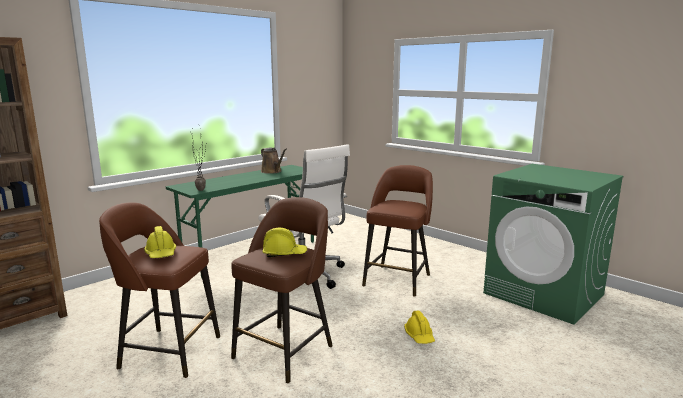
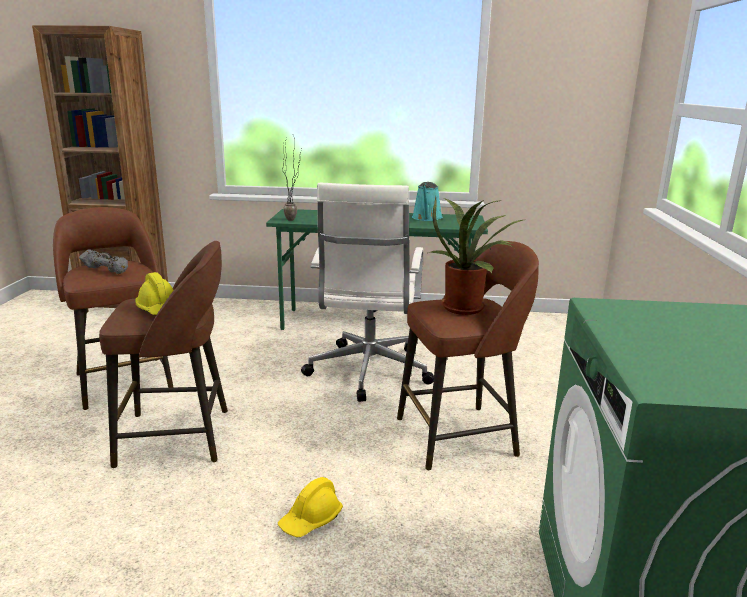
camera: 50 degrees right, 5 degrees up
(161, 254) = (106, 270): yellow hard hat -> grey dumbbell
(272, 171) = (426, 218): brown watering can -> turquoise watering can
(399, 204) = (467, 308): none -> potted plant

